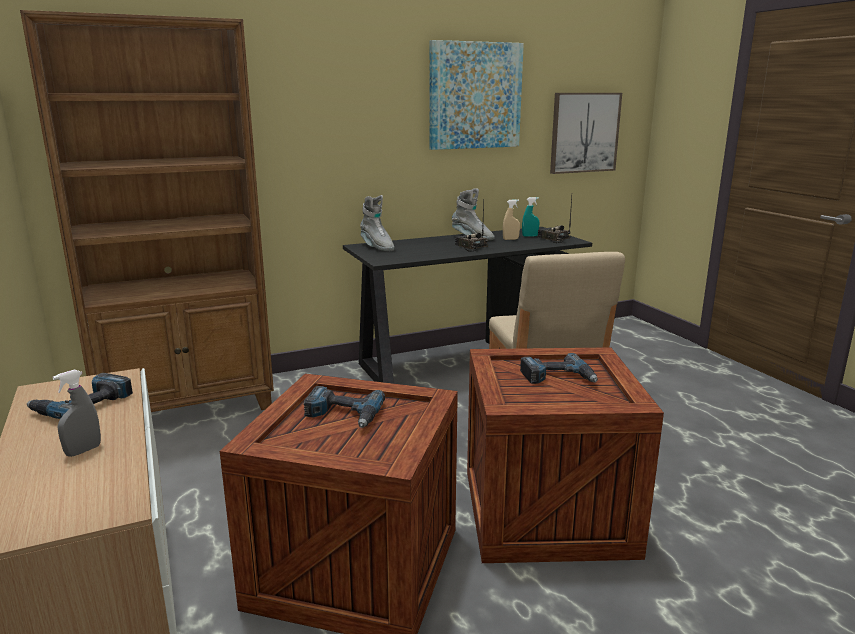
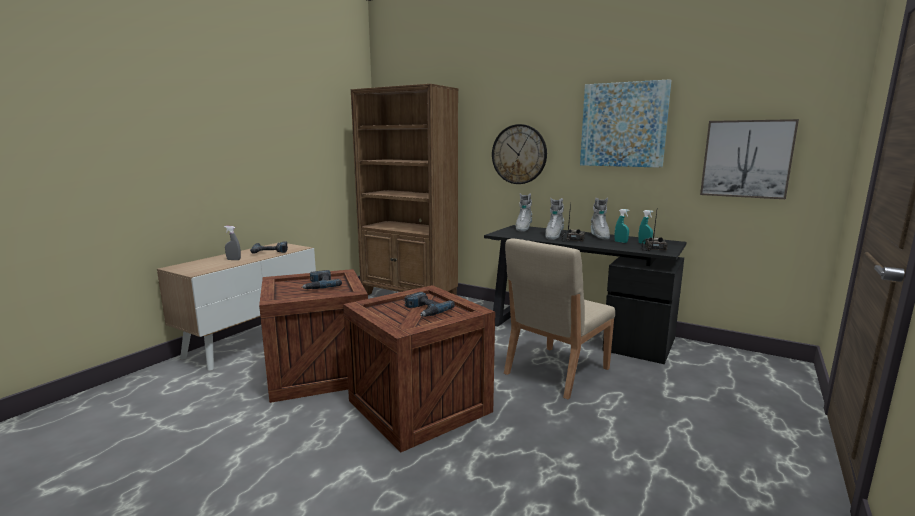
camera: 55 degrees right, 5 degrees down
(342, 139) = (519, 154): none -> wall clock
(442, 248) = (553, 236): none -> grey boot
(510, 239) = (621, 242): beige spray bottle -> turquoise spray bottle

